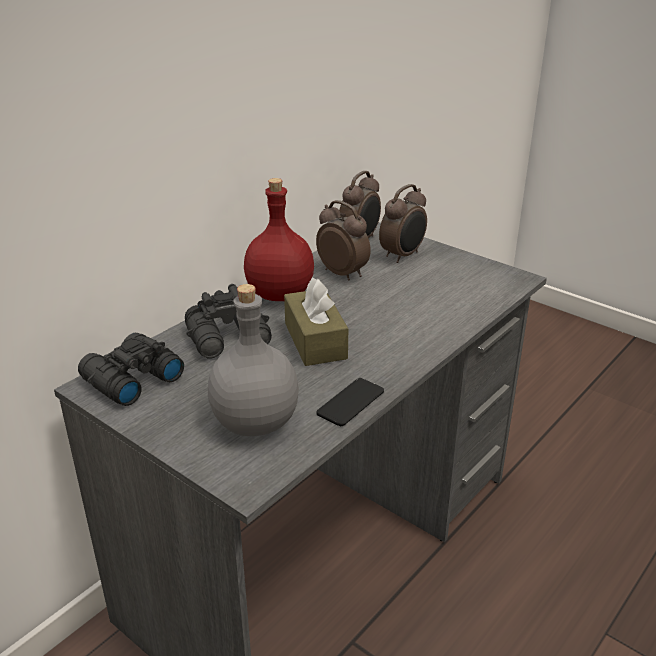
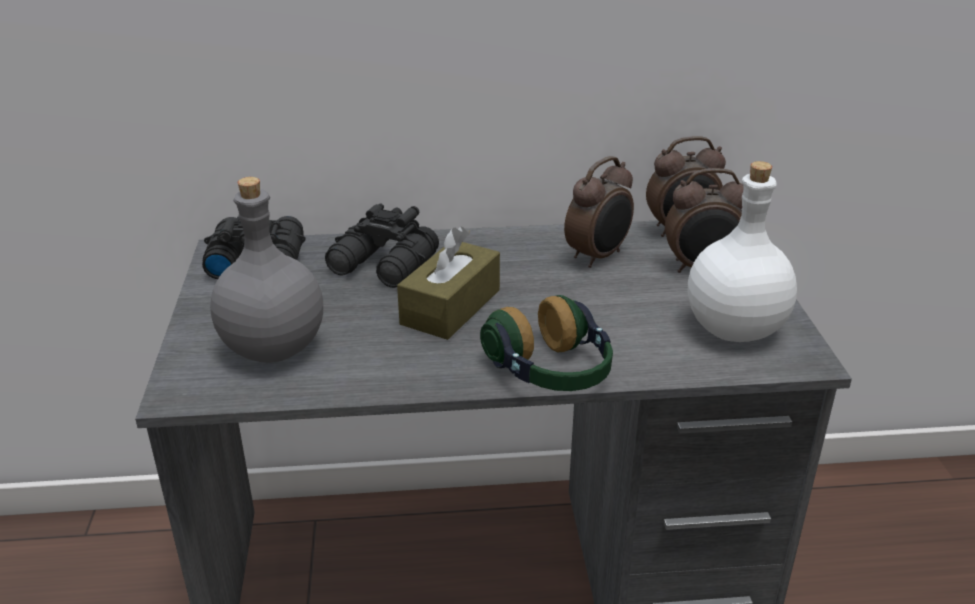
camera: 45 degrees right, 0 degrees up
(278, 294) = (498, 247): red bottle -> none
(343, 273) = (598, 256): alarm clock -> alarm clock turned 45 degrees clockwise
(350, 402) = (376, 380): phone -> none
(428, 345) = (552, 372): none -> headphones
(467, 279) = (734, 328): none -> white bottle

